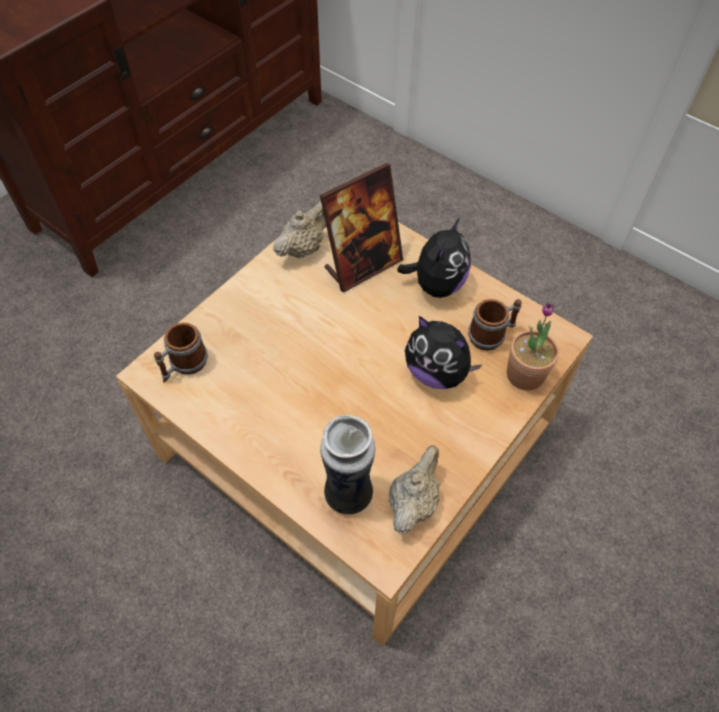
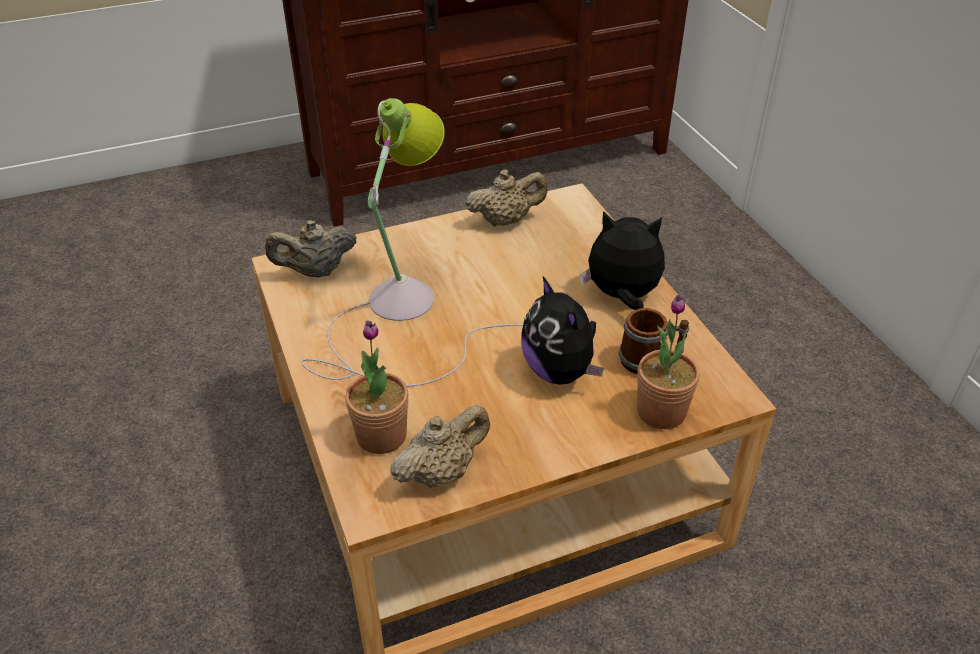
camera: 30 degrees right, 15 degrees down
(184, 365) = (316, 271): mug -> beige teapot
(286, 378) = (401, 317): none -> table lamp
(348, 494) = (381, 435): vase -> potted plant
(363, 265) = (555, 254): picture frame -> none
(436, 285) = (622, 296): plush toy -> plush toy turned 135 degrees counterclockwise

